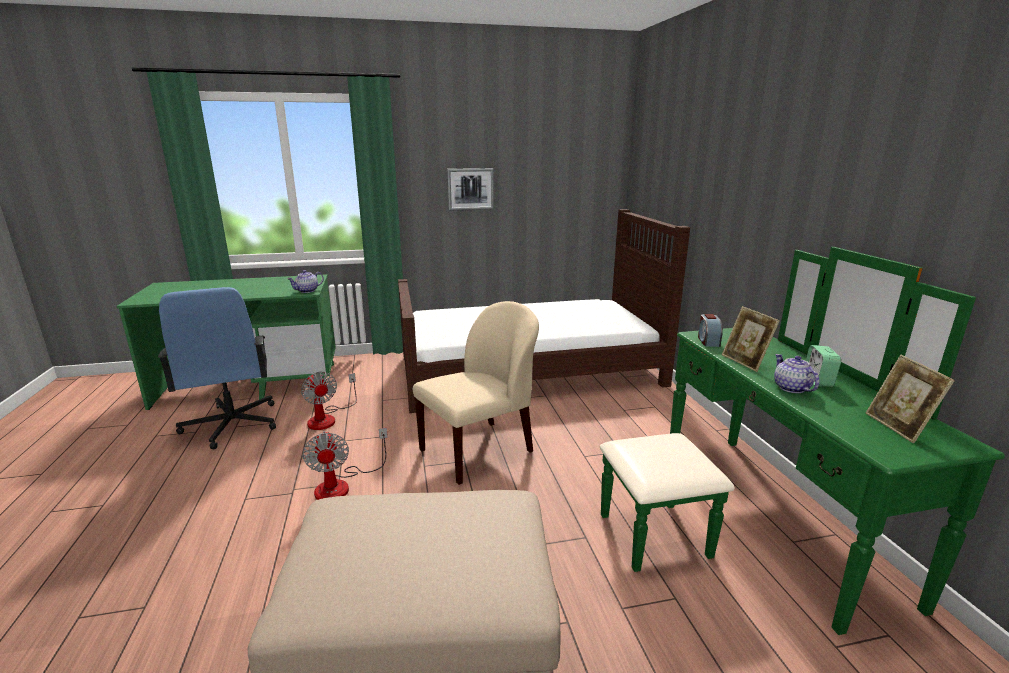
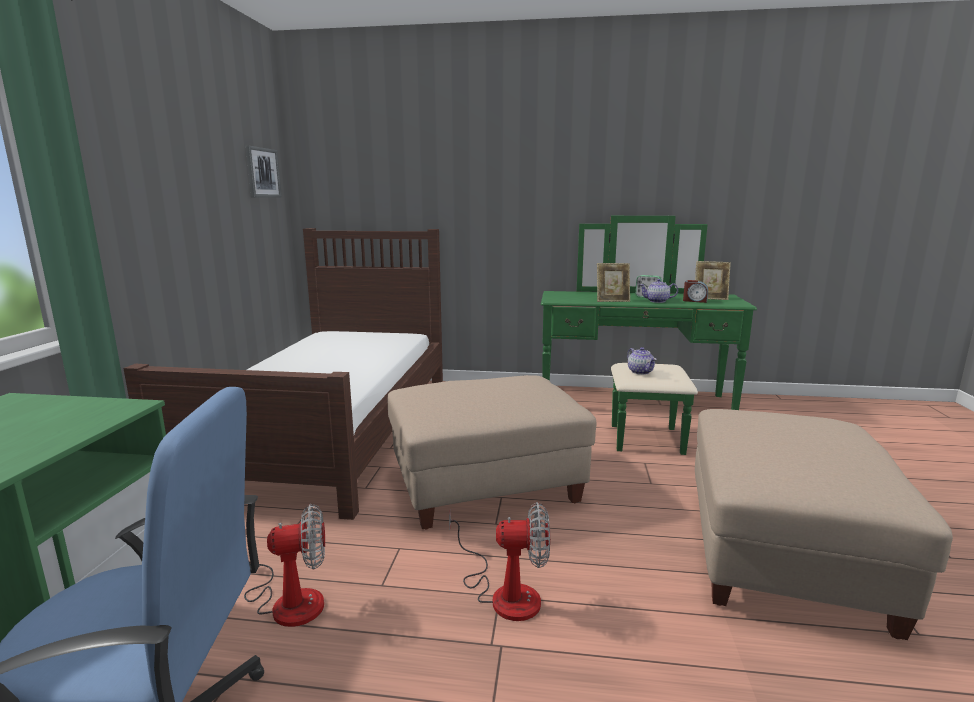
camera: 70 degrees left, 5 degrees down
(307, 291) = (116, 407): teapot -> teapot (641, 372)
(470, 189) = (167, 207): picture -> picture (262, 173)
(478, 450) = (485, 485): beige chair -> beige ottoman
(708, 341) = (568, 300): alarm clock -> alarm clock (694, 301)

